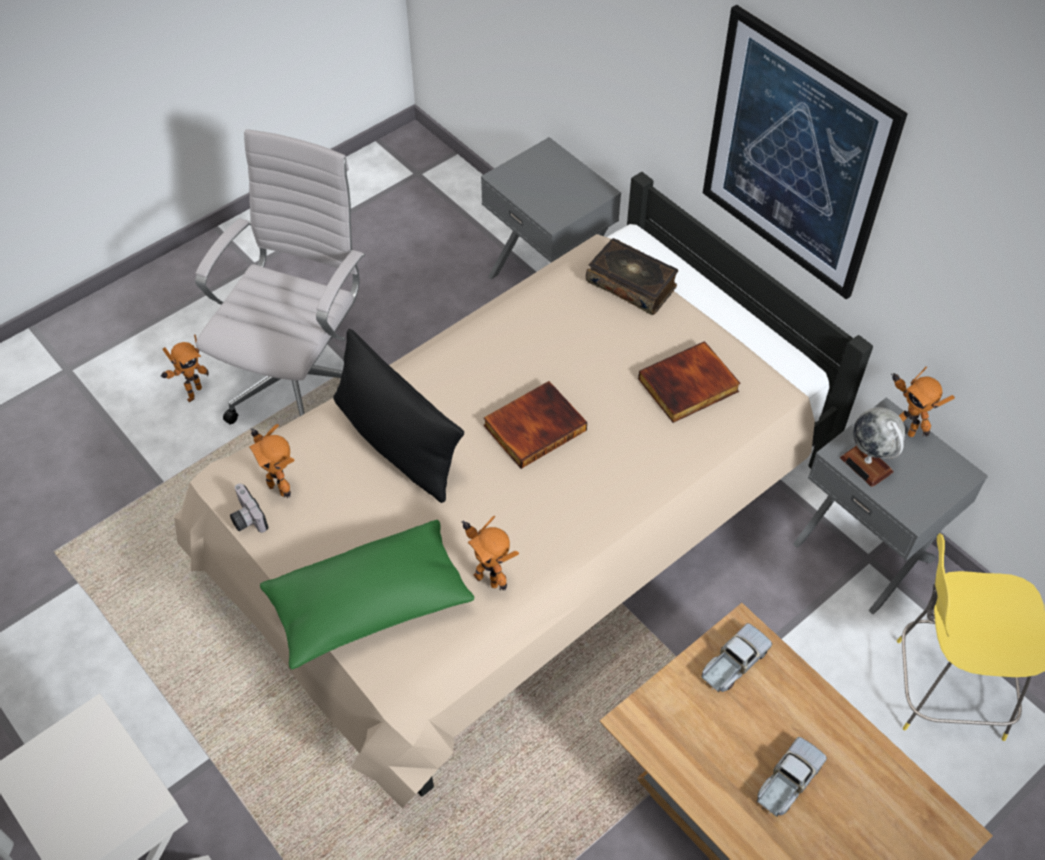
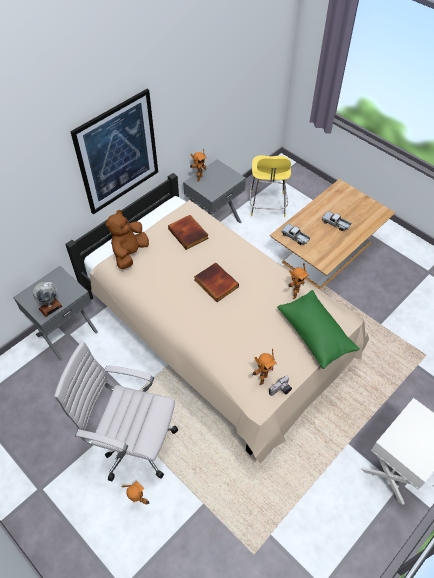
camera: 95 degrees left, 0 degrees up
(396, 443) = (230, 334): black pillow -> none
(632, 284) = (129, 253): book -> brown plush toy
(866, 464) = (216, 188): globe -> globe (50, 307)

